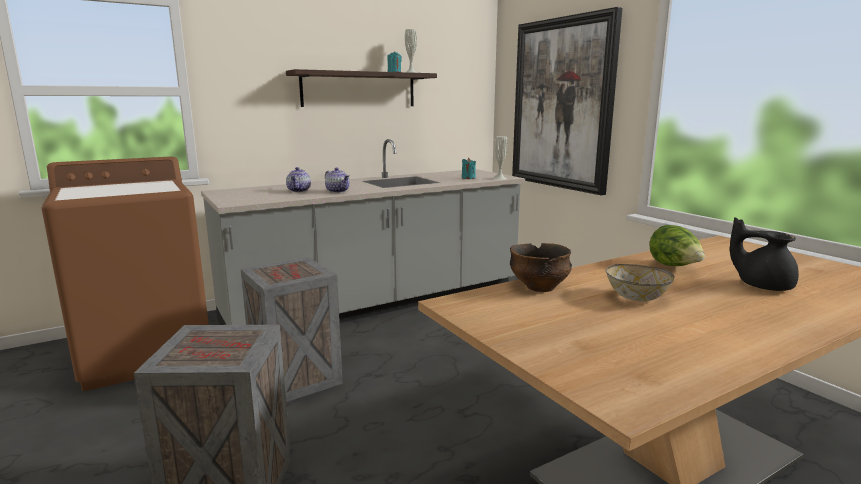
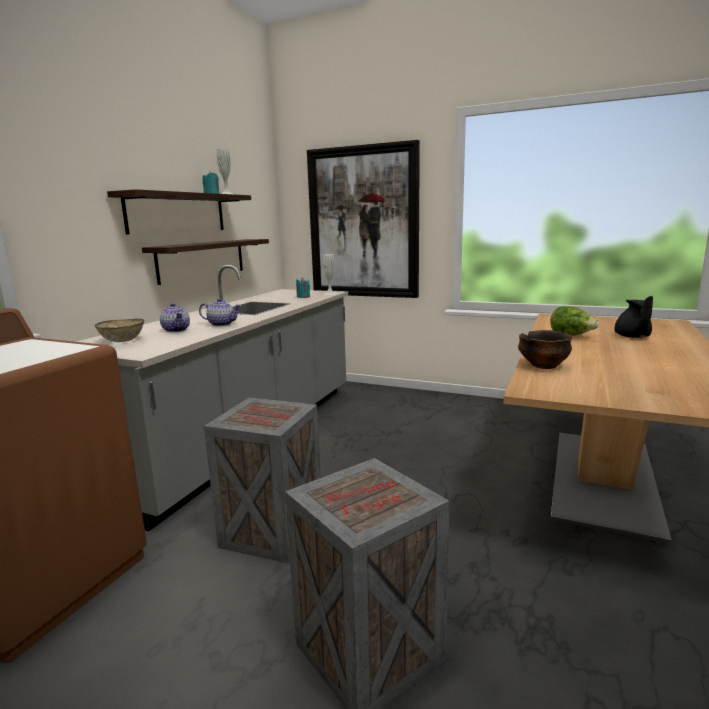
camera: 35 degrees left, 0 degrees up
(384, 133) = (202, 260): none -> shelf
(637, 298) = (605, 358): bowl -> bowl (123, 340)
(762, 285) = (632, 337): black teapot -> black teapot turned 90 degrees counterclockwise

